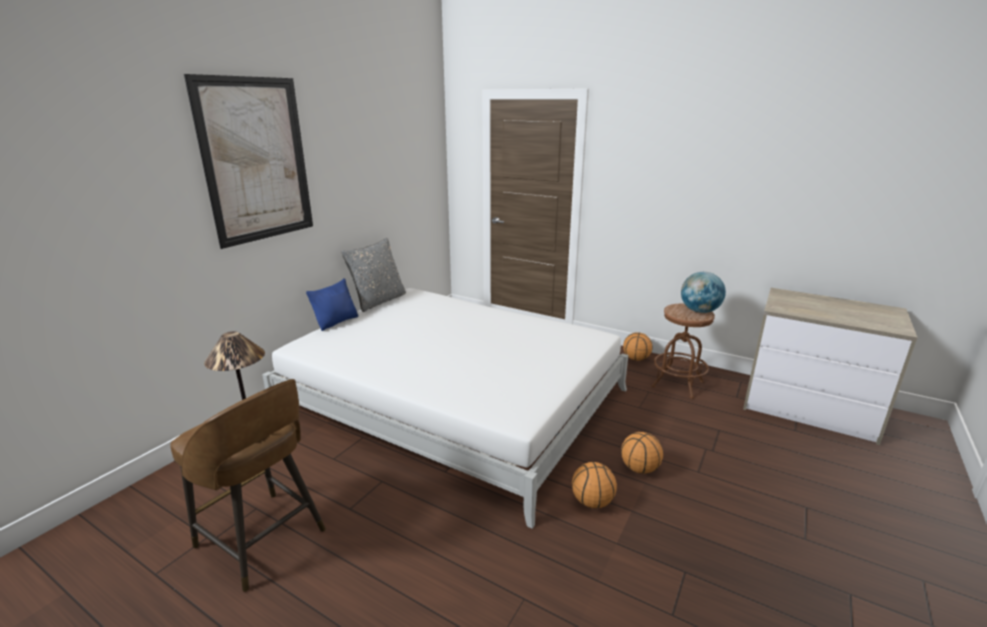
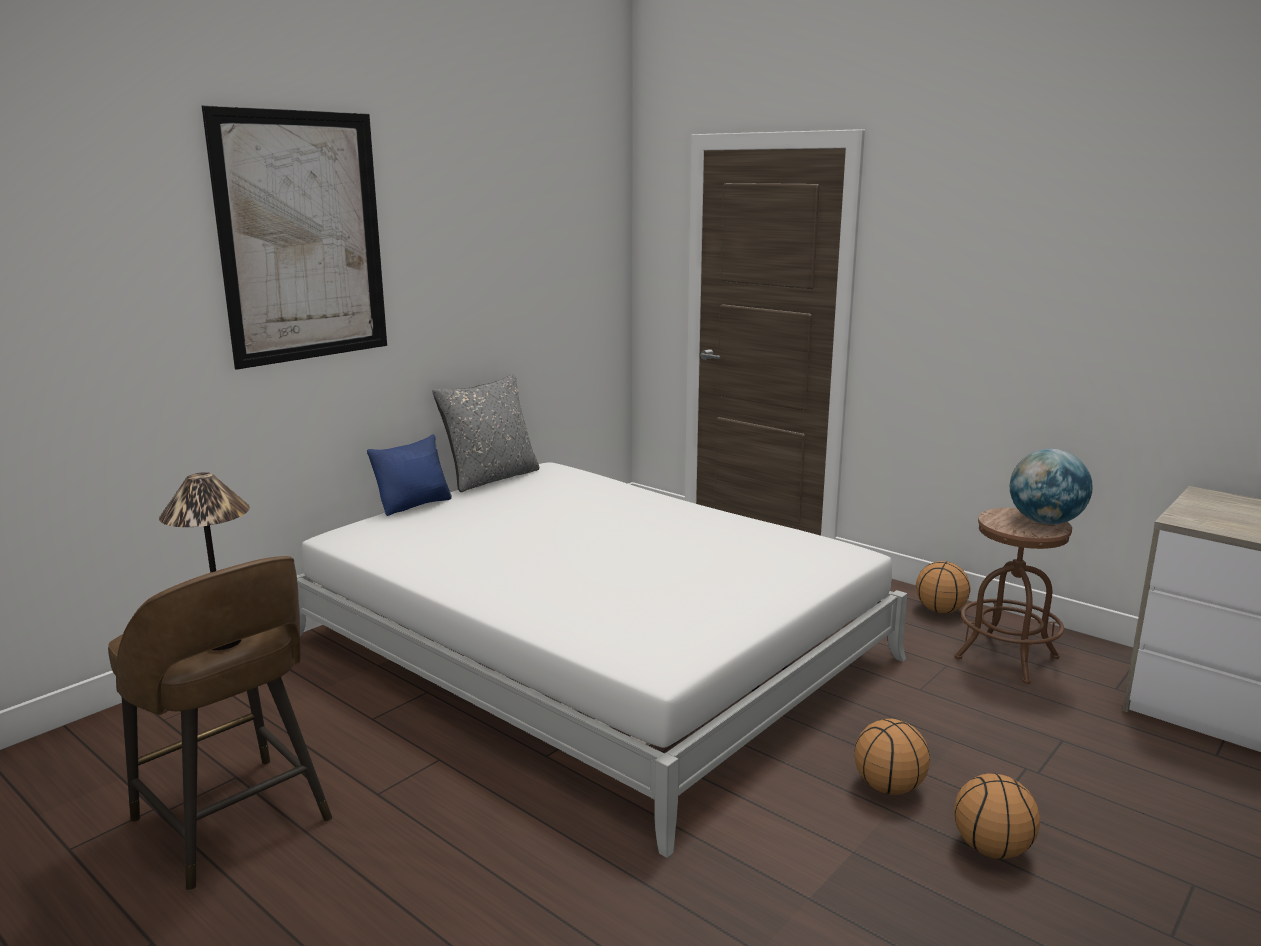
camera: 10 degrees right, 5 degrees down
(593, 502) = (786, 830): basketball -> basketball (992, 849)

